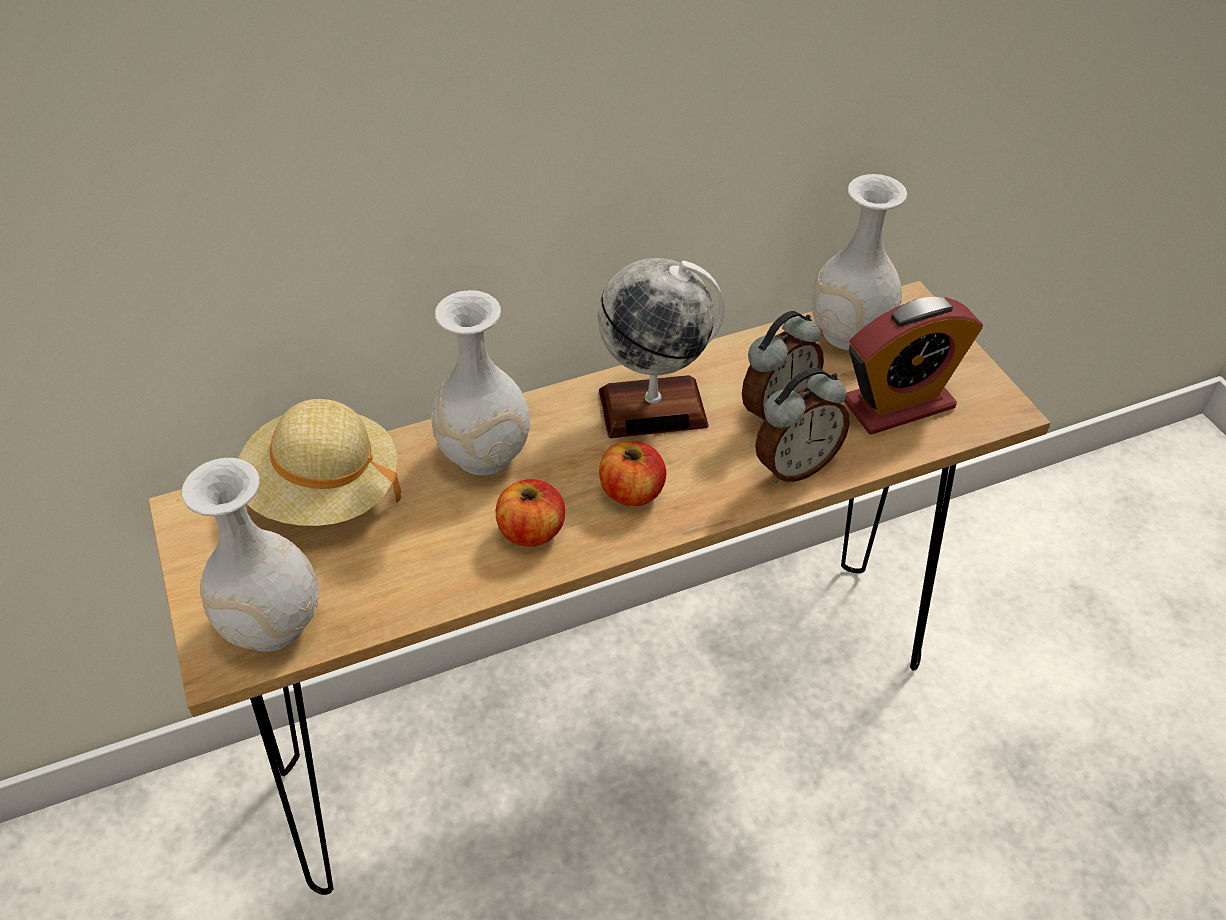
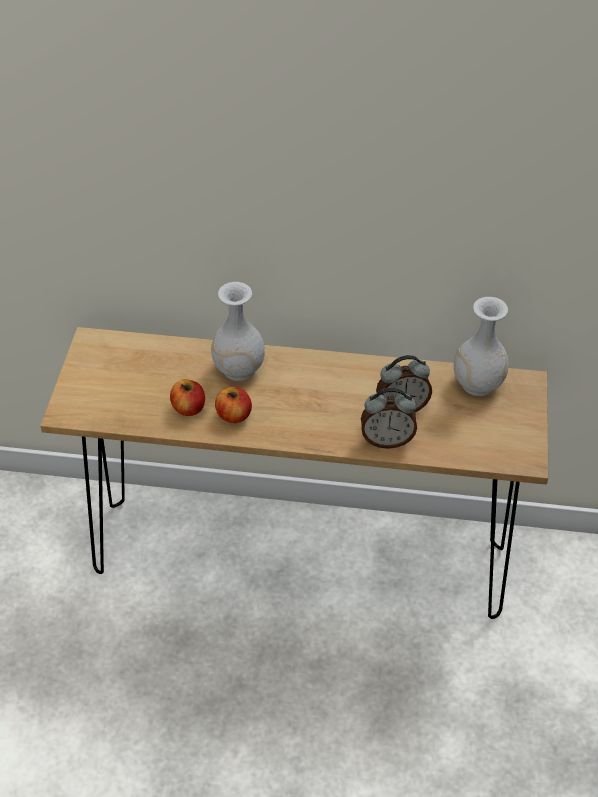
camera: 30 degrees right, 0 degrees up
(272, 623) = (94, 406): white vase -> none
(324, 491) = (154, 356): beige hat -> none
(632, 492) = (295, 417): apple -> apple (189, 408)
(653, 408) = (338, 381): globe -> none
(898, 404) = (470, 433): alarm clock -> none

